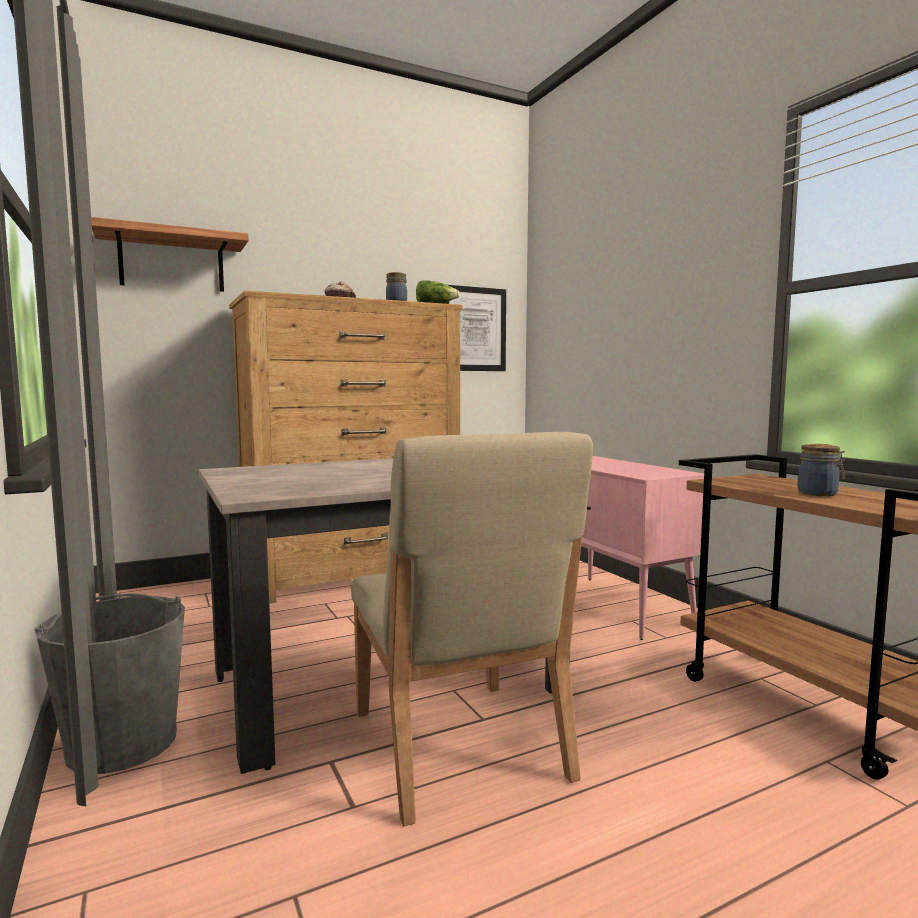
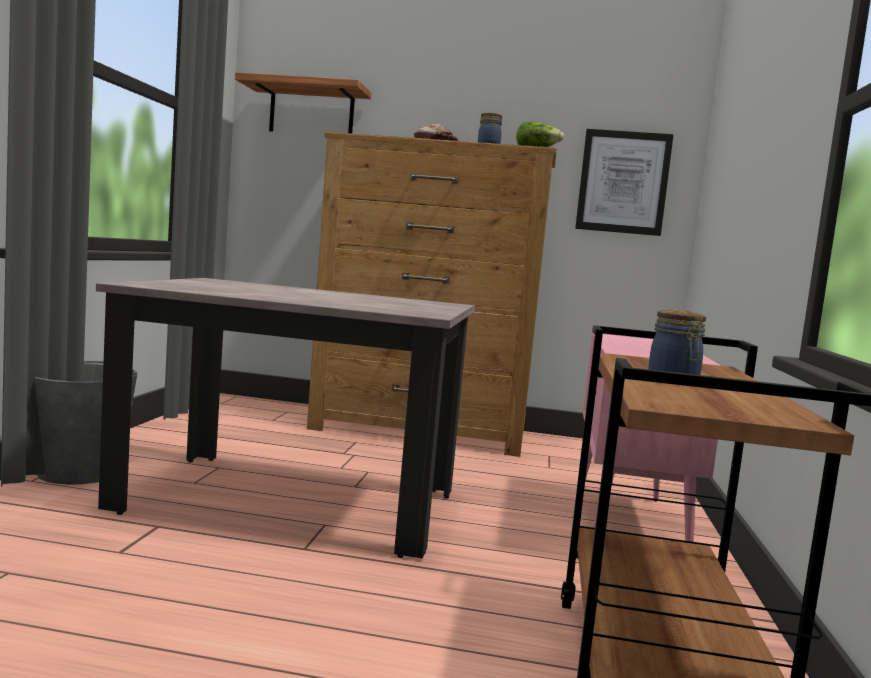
camera: 35 degrees right, 0 degrees up
(457, 746) = (250, 554): beige chair -> none

